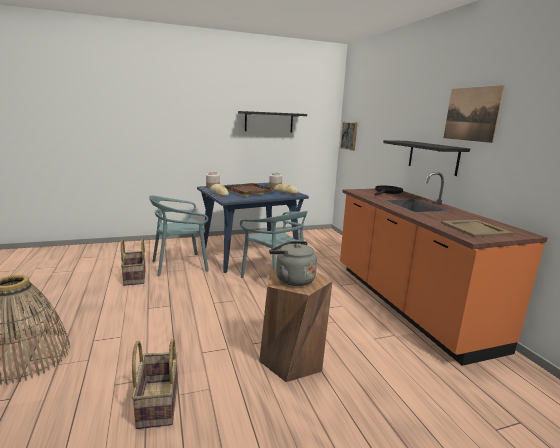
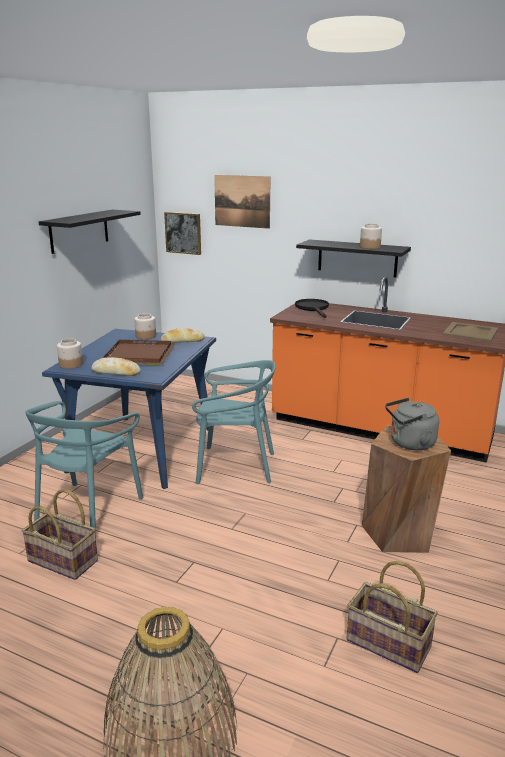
camera: 45 degrees left, 5 degrees up
(430, 145) = (369, 247): none -> jar
(471, 114) = (407, 210): picture -> picture (242, 201)

